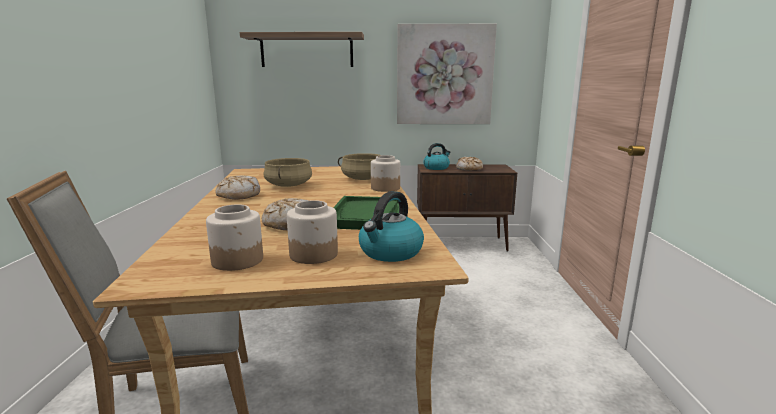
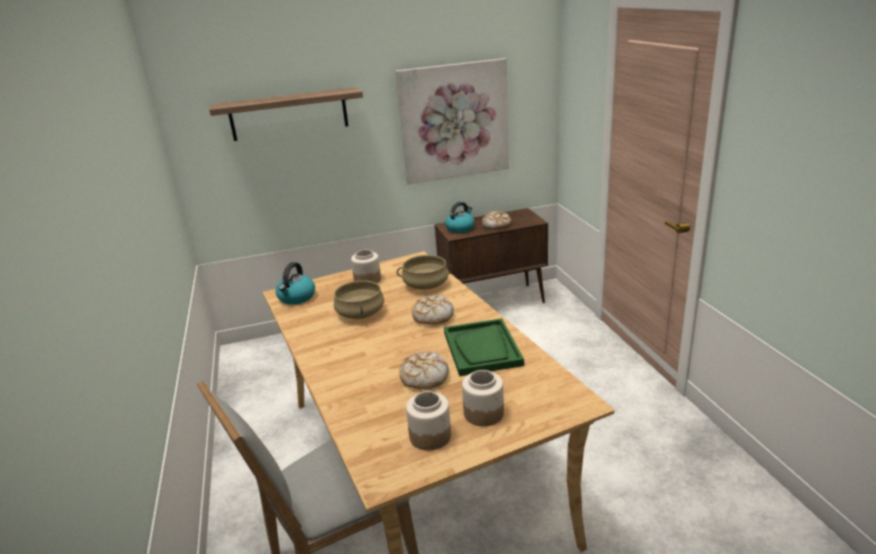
camera: 15 degrees left, 10 degrees up
(238, 195) = (327, 342): bread -> bread (432, 316)
(385, 188) = (461, 298): jar -> jar (367, 280)
(390, 252) = (540, 395): kettle -> kettle (296, 298)

